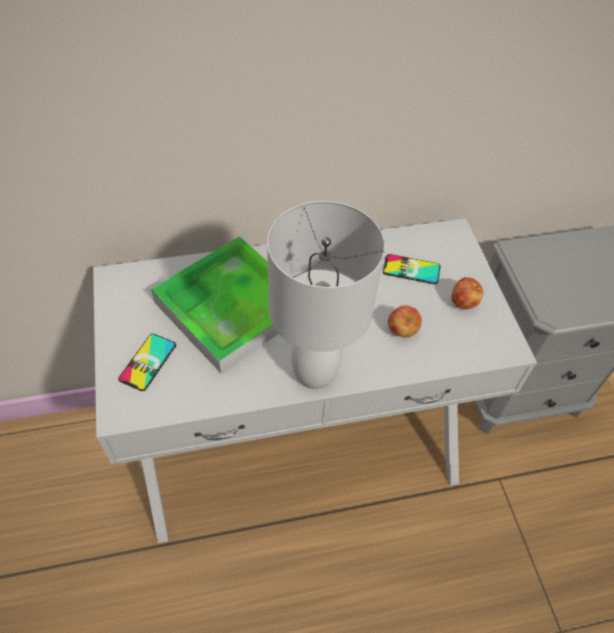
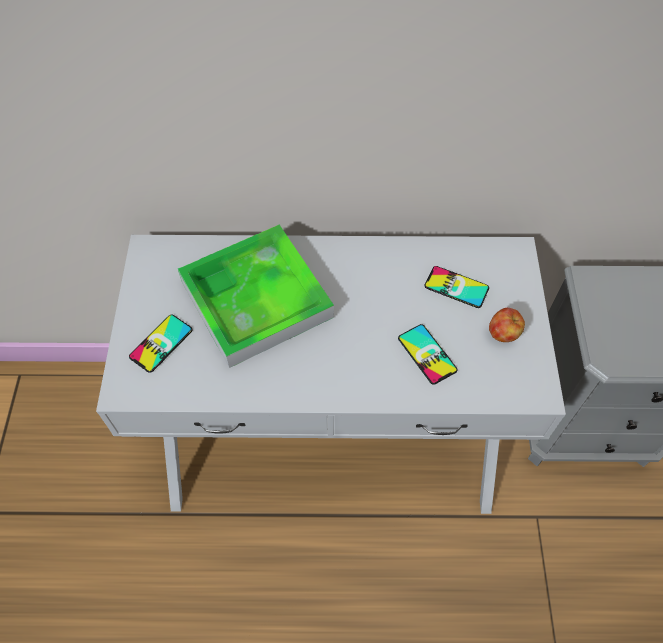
camera: 15 degrees right, 5 degrees up
(313, 372) = (322, 383): white table lamp -> none
(402, 331) = (427, 354): apple -> phone

